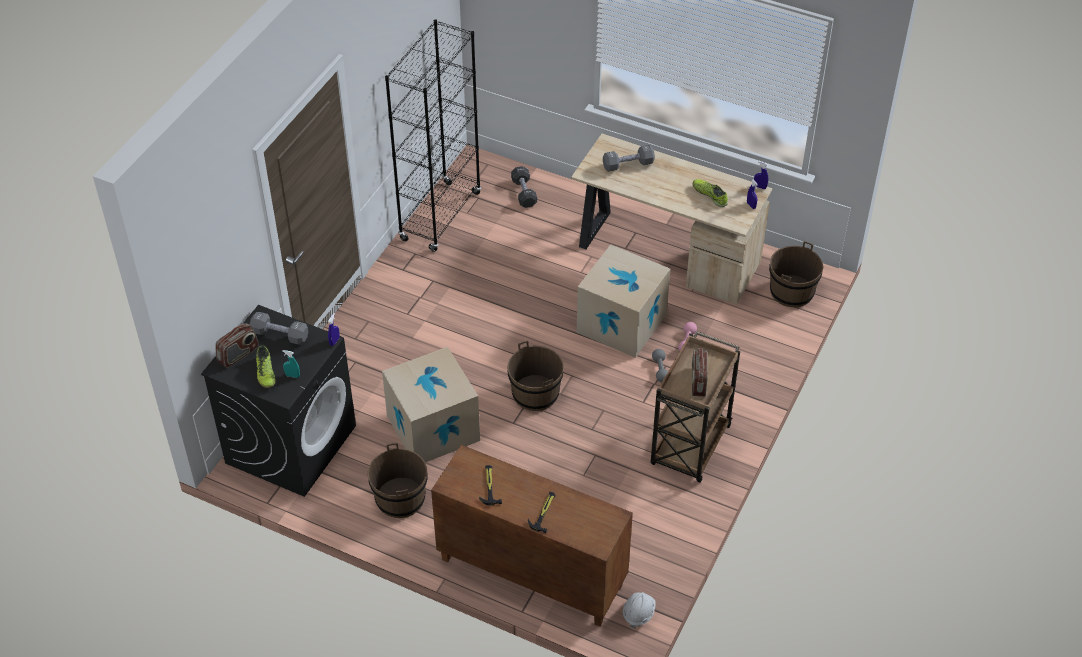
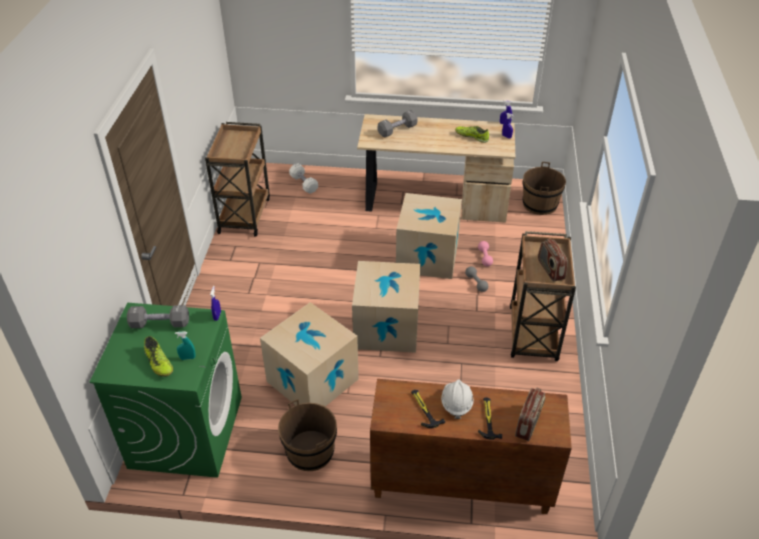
camera: 20 degrees left, 5 degrees down
(238, 355) = (124, 353): radio -> radio (528, 423)
(291, 443) = (186, 431): black washing machine -> green washing machine
(440, 216) = (244, 214): black bookcase -> brown cart
(524, 193) = (304, 184): black dumbbell -> white dumbbell
(535, 393) = (386, 327): brown bucket -> cardboard box
(638, 613) = (573, 490): white hard hat -> white hard hat (456, 403)

